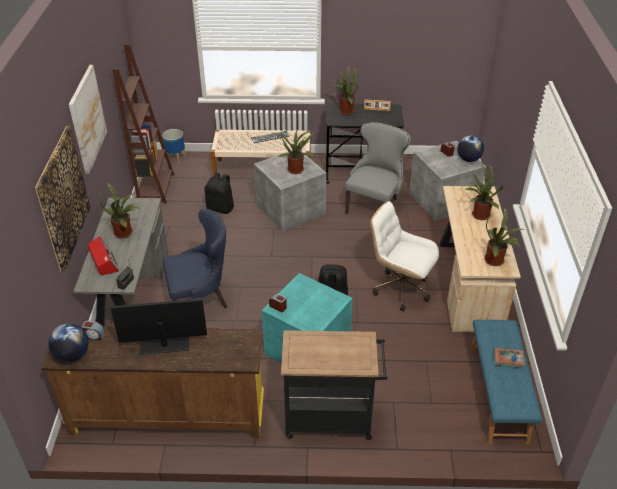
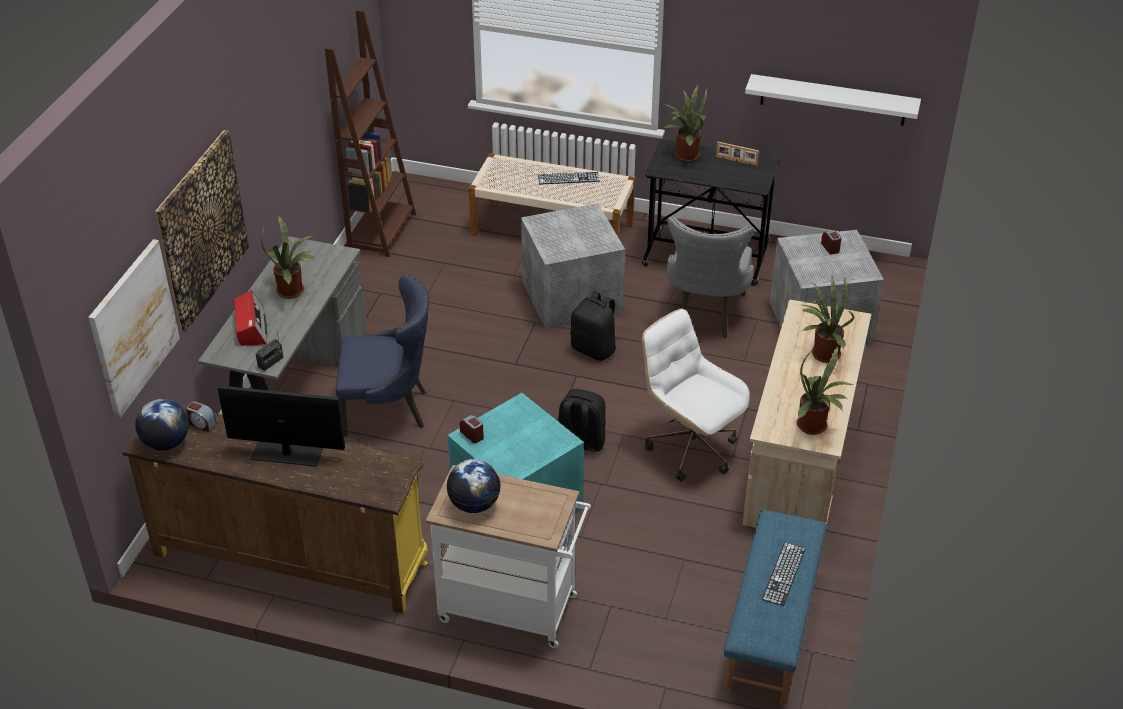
camera: 15 degrees right, 0 degrees up
(87, 119) = (265, 120): picture -> picture (133, 327)
(176, 158) = (427, 188): planter -> none
(221, 208) = (467, 278): black backpack -> black backpack (594, 349)
(296, 169) = (581, 236): potted plant -> none
(331, 419) = (512, 610): black cart -> white cart
(374, 206) = (705, 314): grey chair -> grey chair turned 150 degrees clockwise
(429, 64) = (833, 100): none -> white shelf
(468, 159) = (860, 264): globe -> globe (474, 504)
(508, 359) = (784, 574): book -> keyboard

